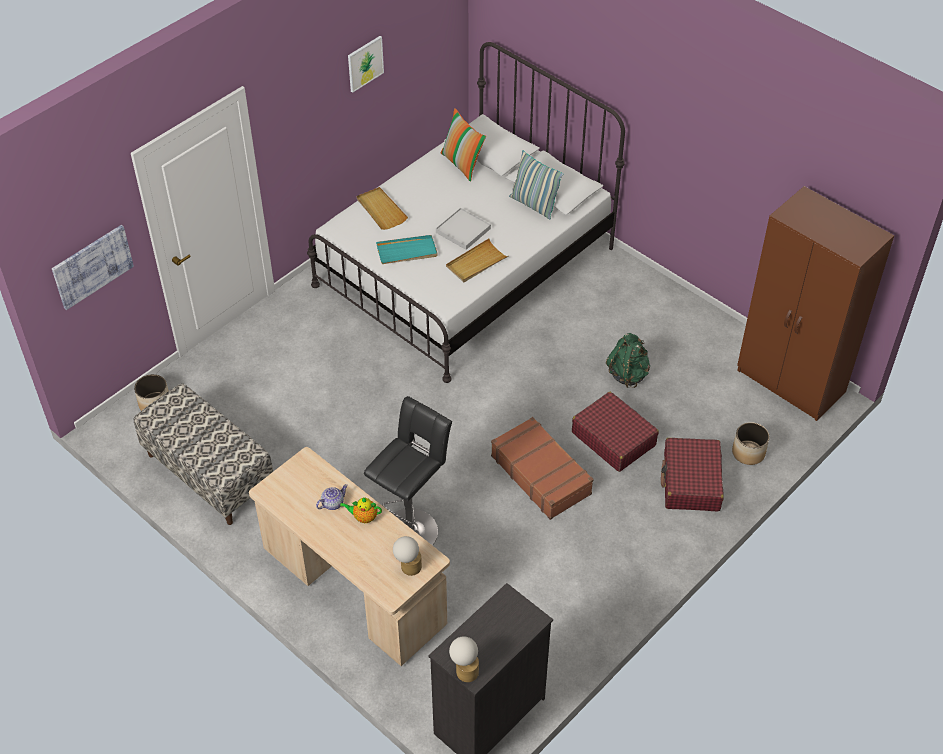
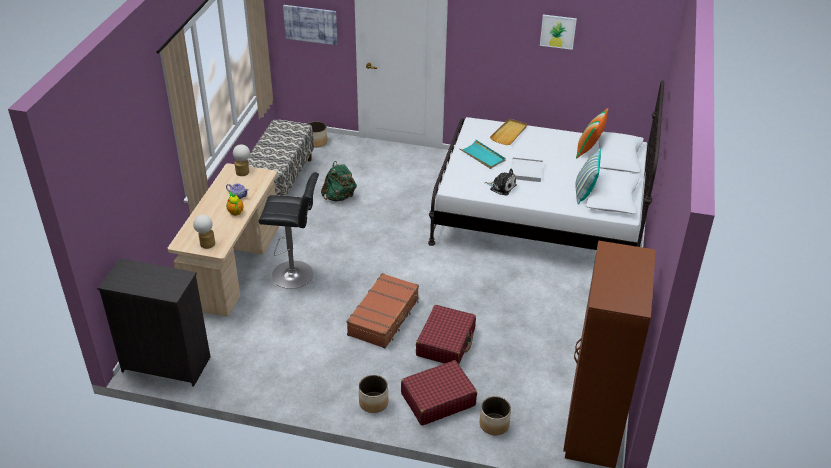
camera: 60 degrees right, 10 degrees down
(465, 669) = (115, 277): table lamp -> table lamp (243, 171)
(476, 263) = (501, 187): beige tray -> plush toy
(628, 374) = (515, 329): green backpack -> green backpack (339, 197)
(665, 538) = (373, 403): none -> planter

